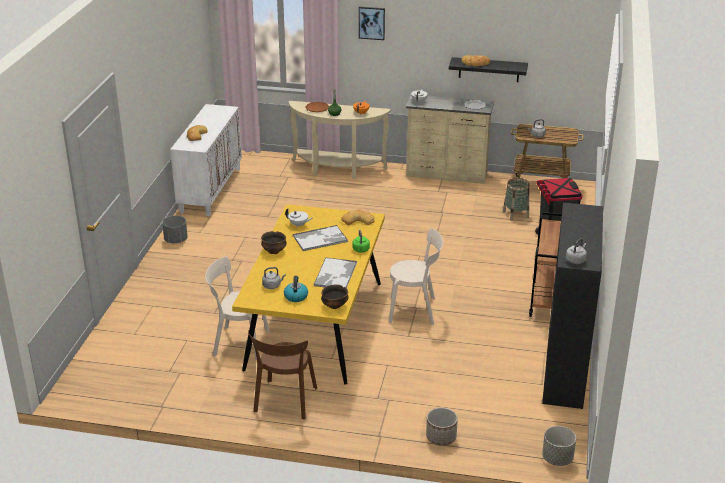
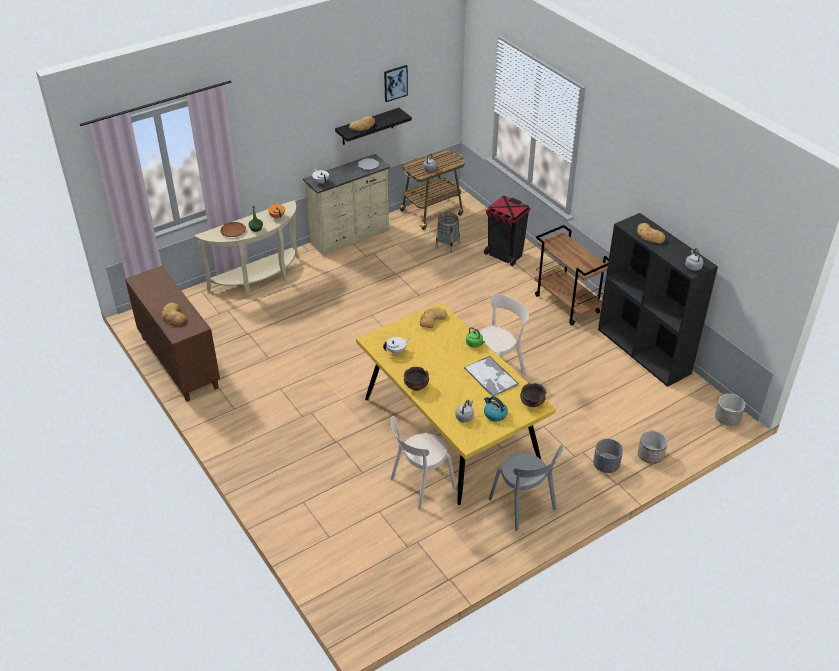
camera: 45 degrees left, 10 degrees up
(175, 240) = (225, 429): grey planter -> grey planter (606, 465)
(210, 190) = (178, 362): white cabinet -> brown cabinet
(285, 402) = (524, 506): brown chair -> grey chair
(320, 239) = (432, 353): tray -> none
(371, 23) = (258, 124): picture -> picture (395, 83)
(578, 224) = (649, 236): none -> bread

